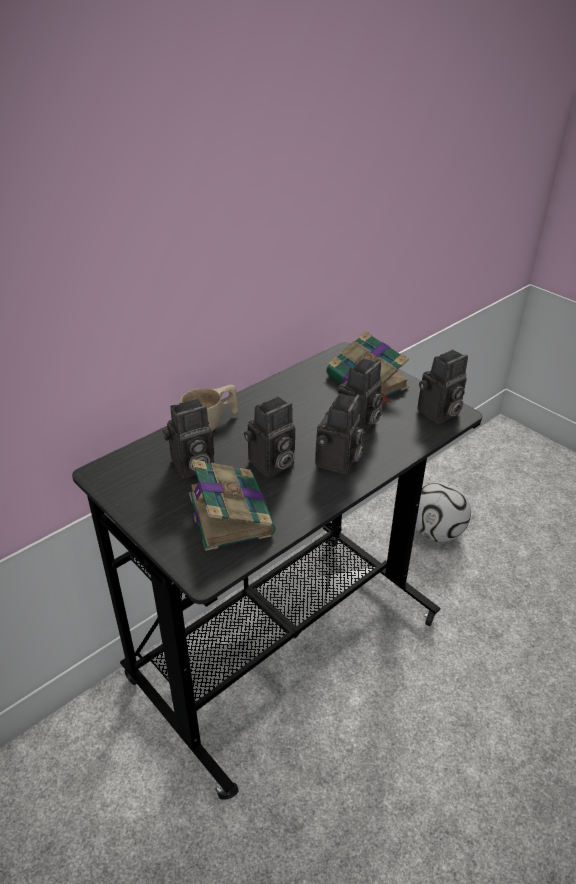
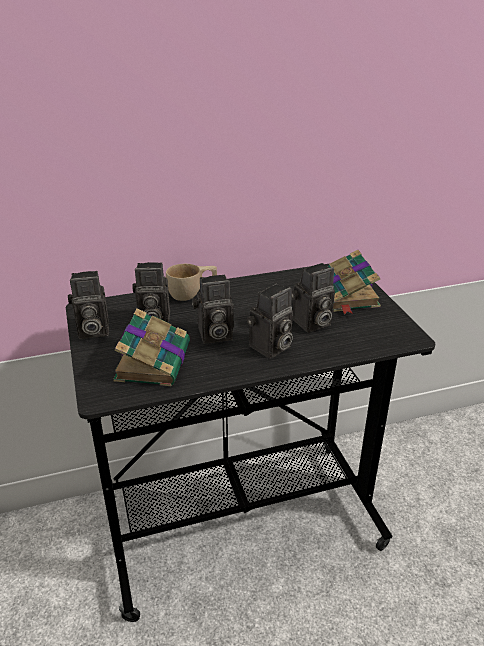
camera: 25 degrees right, 5 degrees down
(435, 532) = (430, 472): football -> none
(438, 414) = (392, 333): camera -> camera (91, 331)

